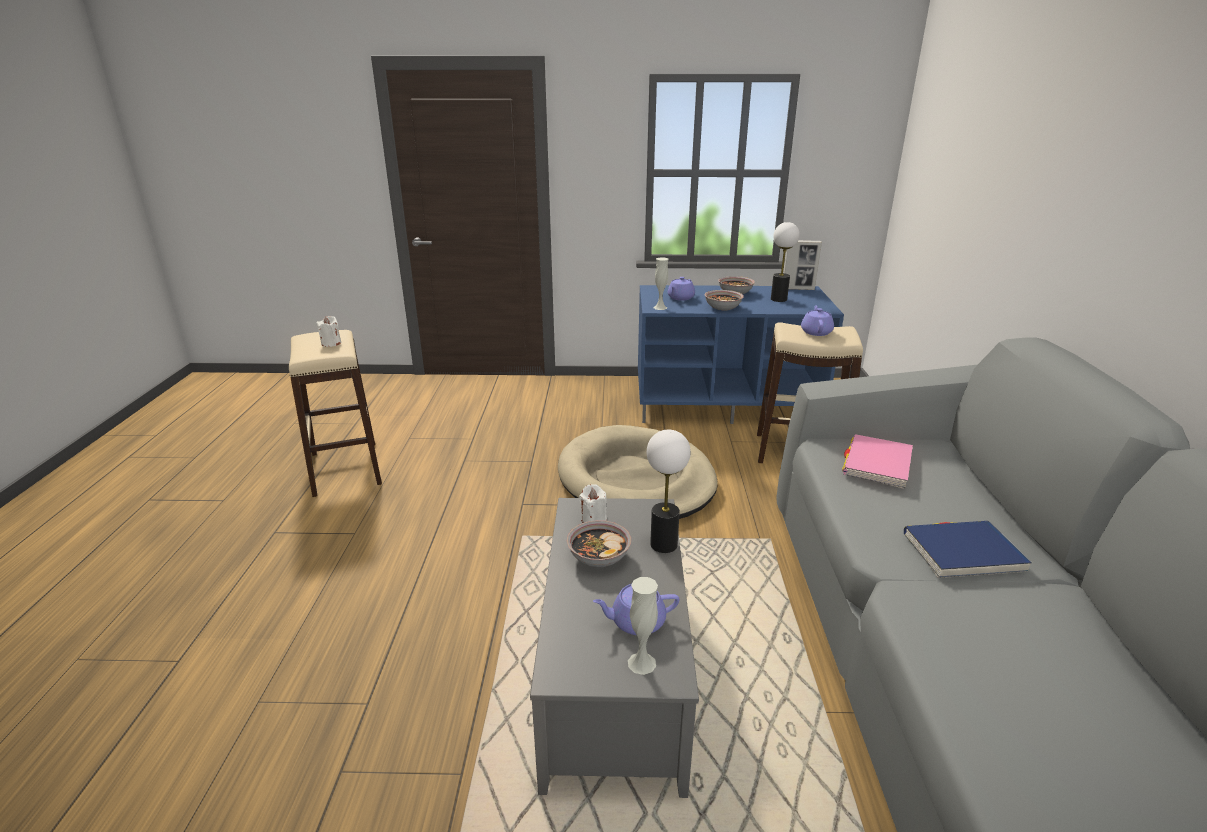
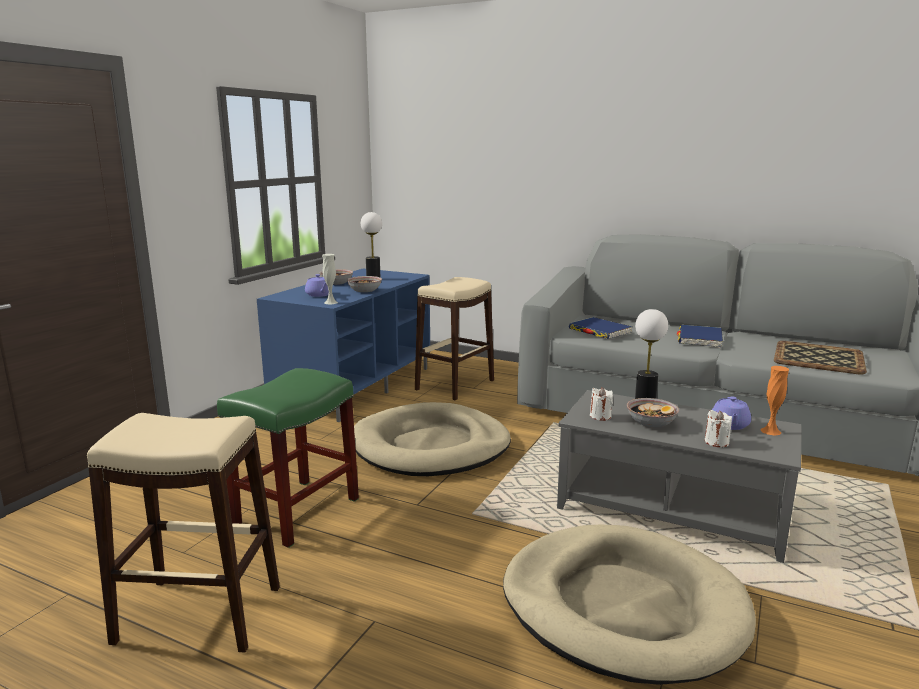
camera: 65 degrees left, 10 degrees down
(331, 343) = (180, 424): white candle -> white candle (716, 442)
(406, 660) = (622, 607): none -> beige dog bed
(480, 456) = (297, 511): none -> green stool
(641, 663) = (770, 431): white vase -> orange vase
(798, 289) = (360, 272): picture frame -> none
(816, 332) = (454, 283): purple teapot -> none
(877, 464) = (600, 331): pink book -> blue book
(1038, 709) = (819, 358): none -> tray

